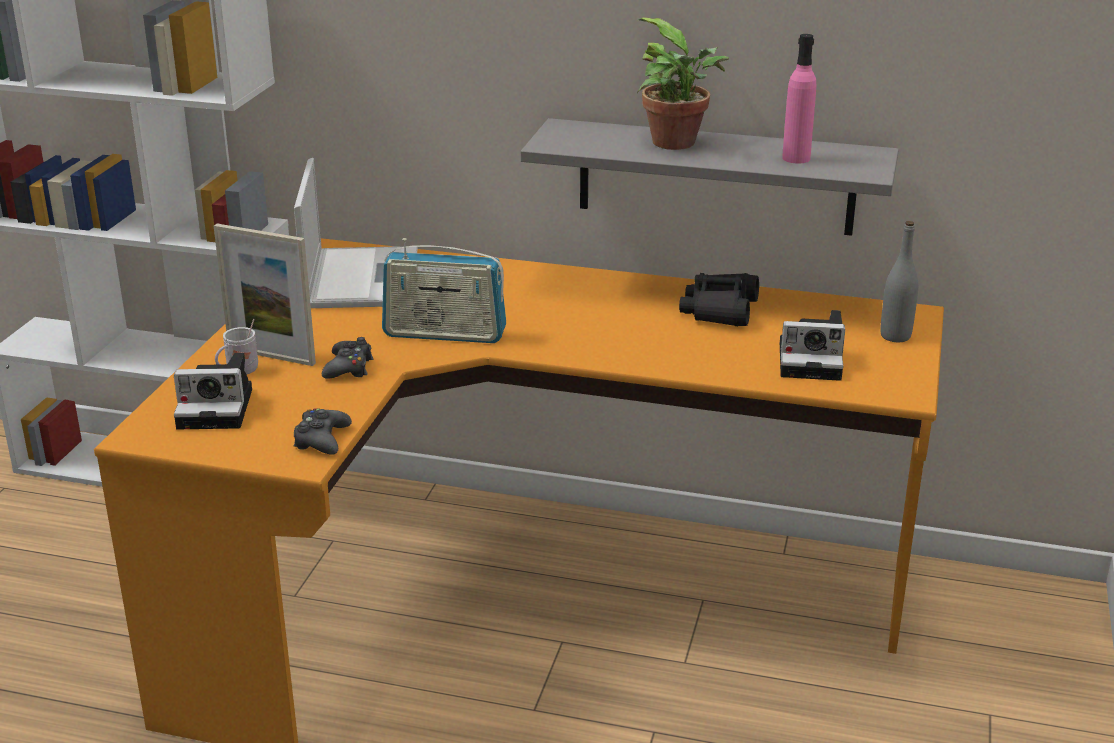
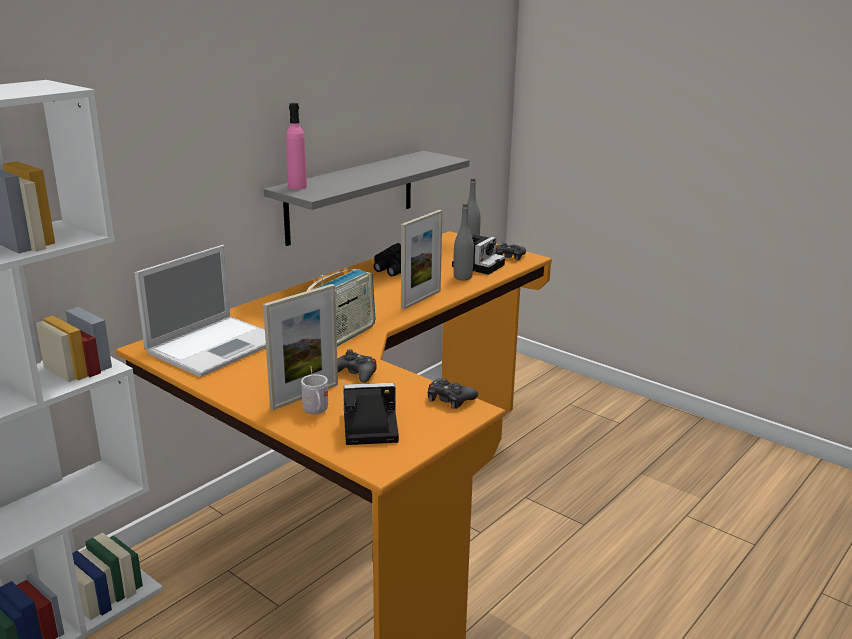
camera: 65 degrees left, 5 degrees down
(219, 408) = (367, 427): camera -> camera turned 120 degrees counterclockwise
(361, 277) = (216, 345): laptop -> laptop turned 105 degrees clockwise
(620, 352) = (421, 299): none -> picture frame
(679, 144) = (357, 175): potted plant -> none
(743, 361) = (462, 277): none -> grey bottle
(796, 158) = (412, 164): pink bottle -> pink bottle (297, 187)
(885, 376) = (508, 256): none -> black game controller

